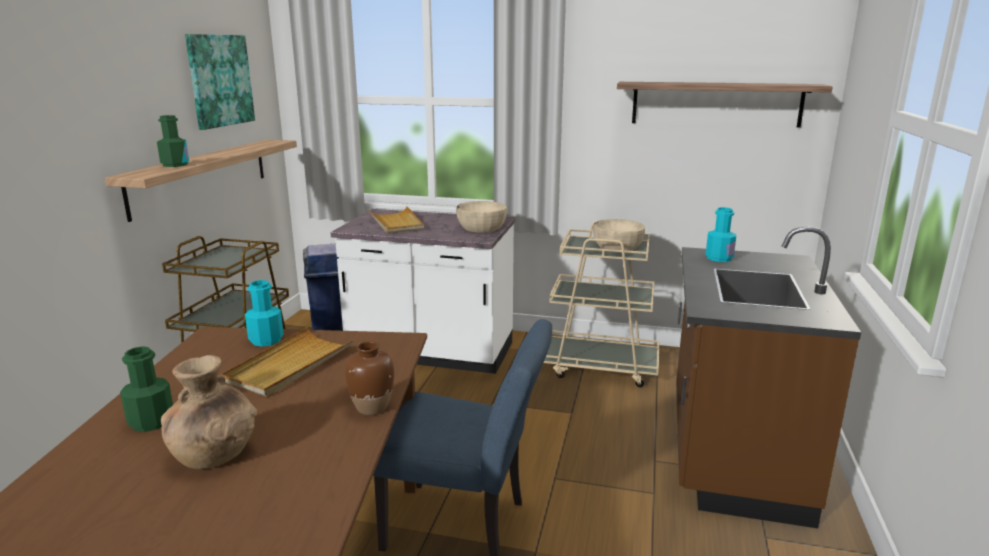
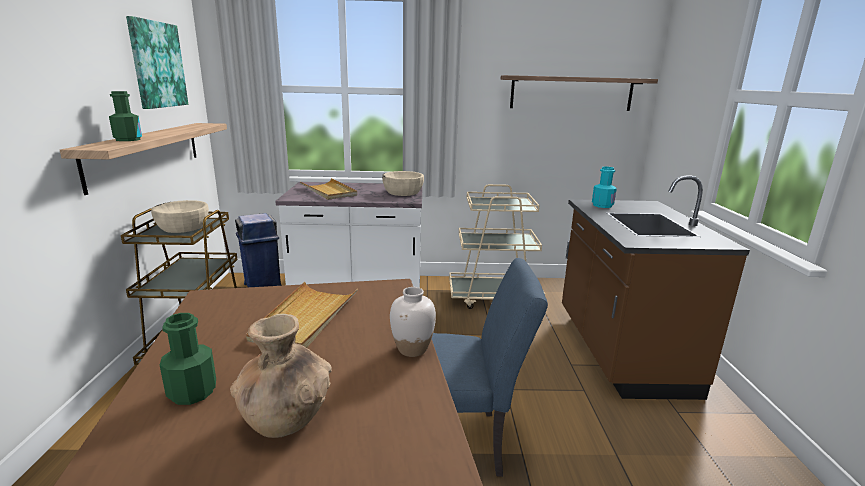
camera: 15 degrees left, 0 degrees up
(266, 340) = (266, 297): turquoise bottle -> none
(372, 408) = (412, 349): brown vase -> white vase
(617, 246) = (509, 203): beige bowl -> beige bowl (183, 227)

